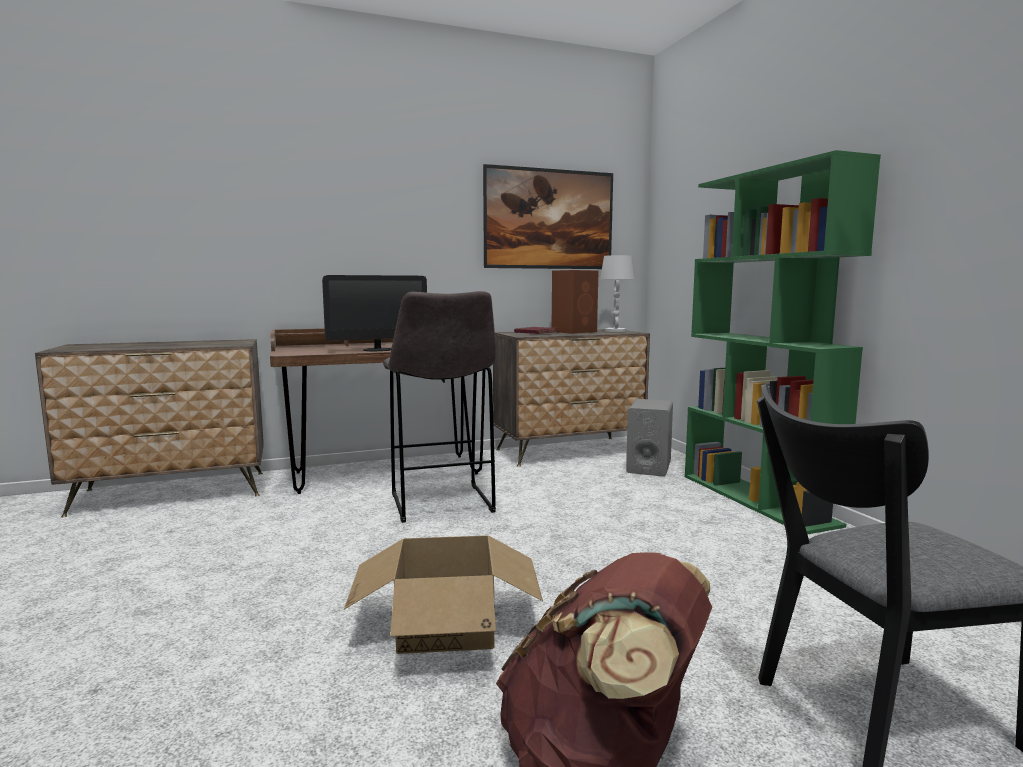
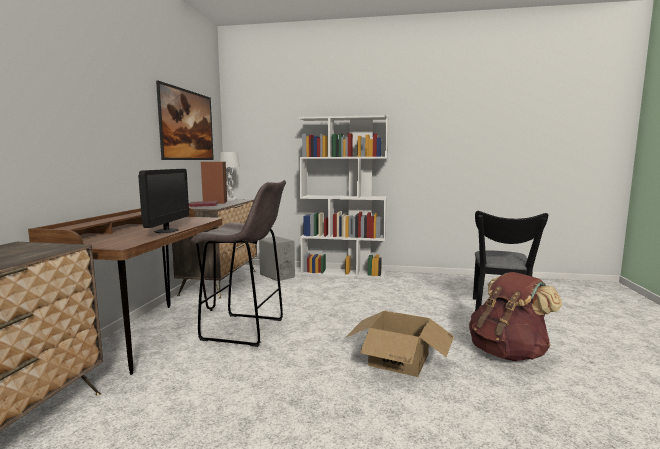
camera: 60 degrees left, 0 degrees up
(757, 499) = (343, 273): green bookcase -> white bookcase

